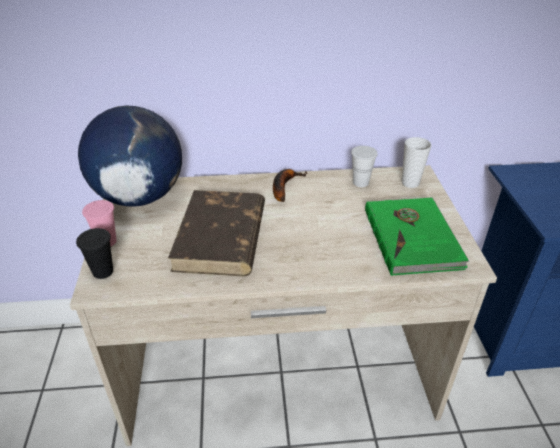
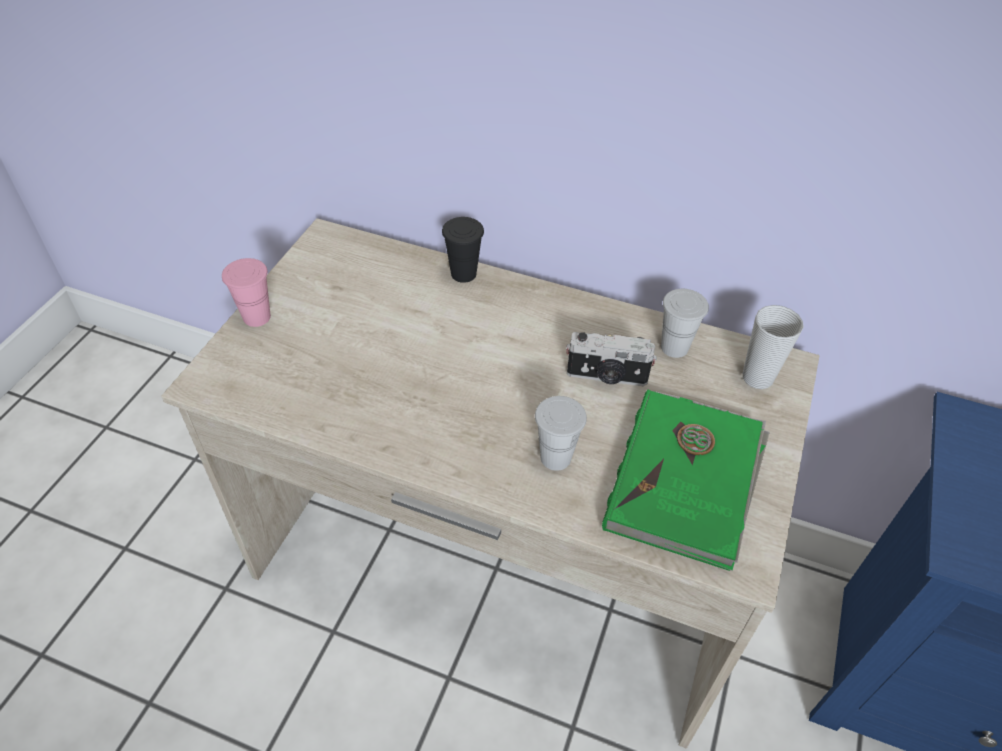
camera: 25 degrees right, 10 degrees up
(103, 271) = (225, 362): black cup -> black cup (463, 274)
(139, 197) = (338, 260): globe -> none
(221, 237) = (403, 367): brown book -> none
(284, 186) = (549, 313): banana -> none
(337, 206) = (607, 377): none -> camera
(340, 251) = (555, 457): none -> white cup

